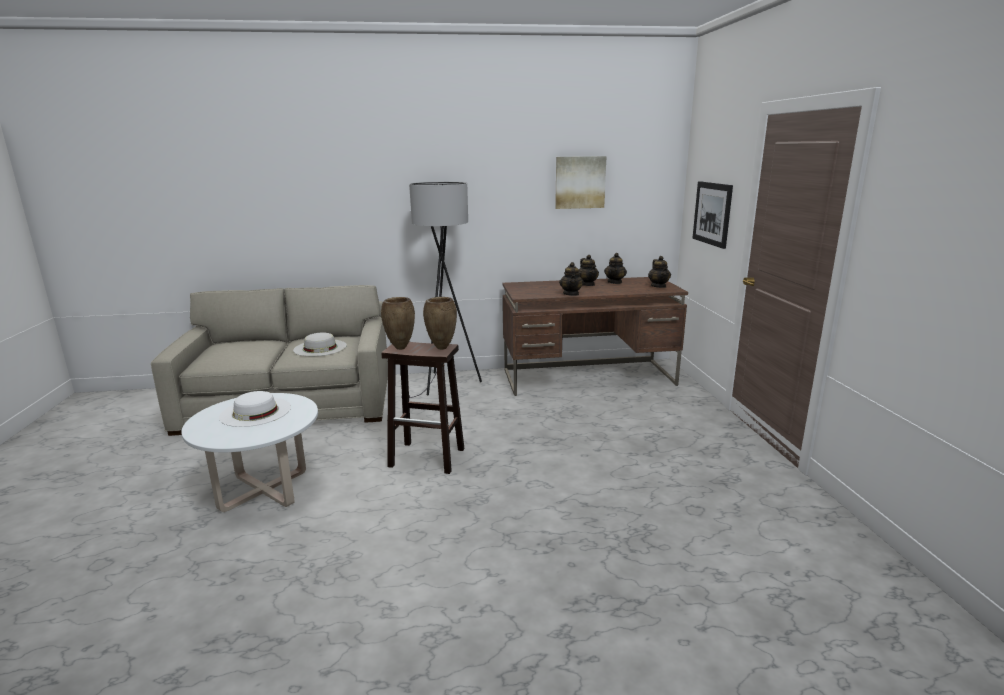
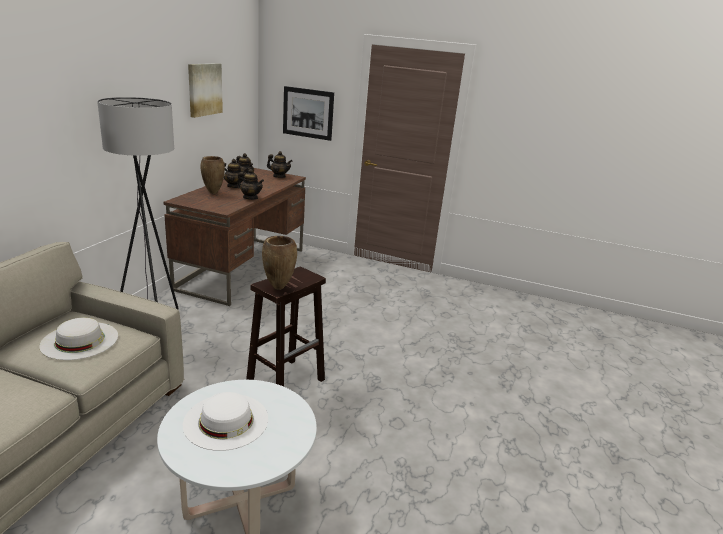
camera: 65 degrees left, 5 degrees up
(441, 348) = (302, 274): brown vase -> brown vase (213, 193)

